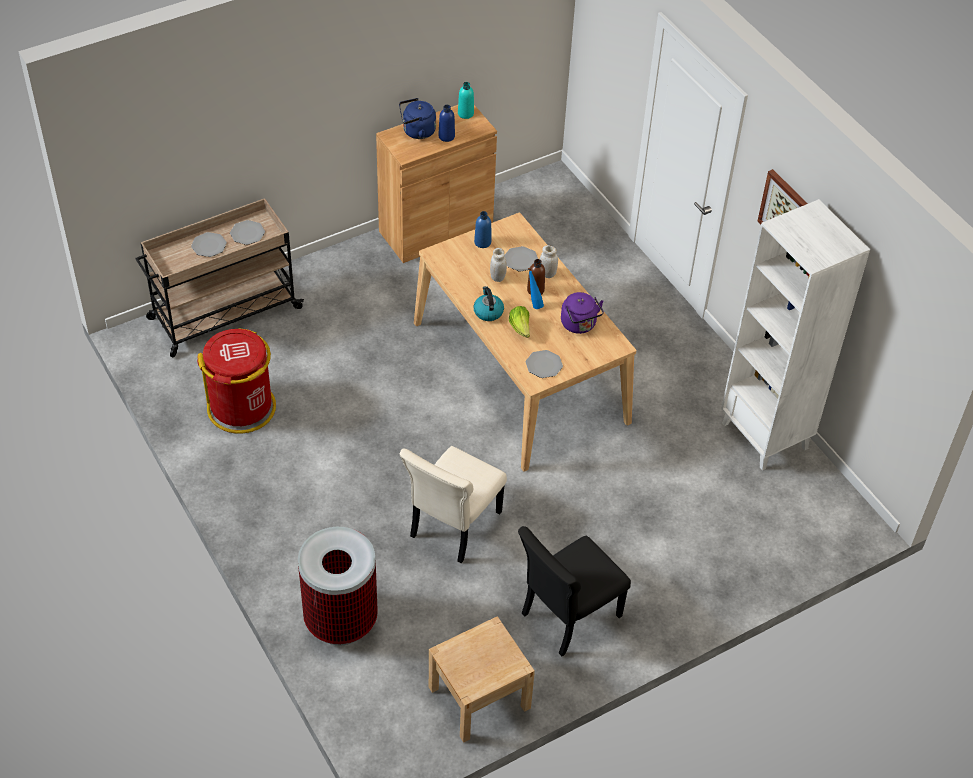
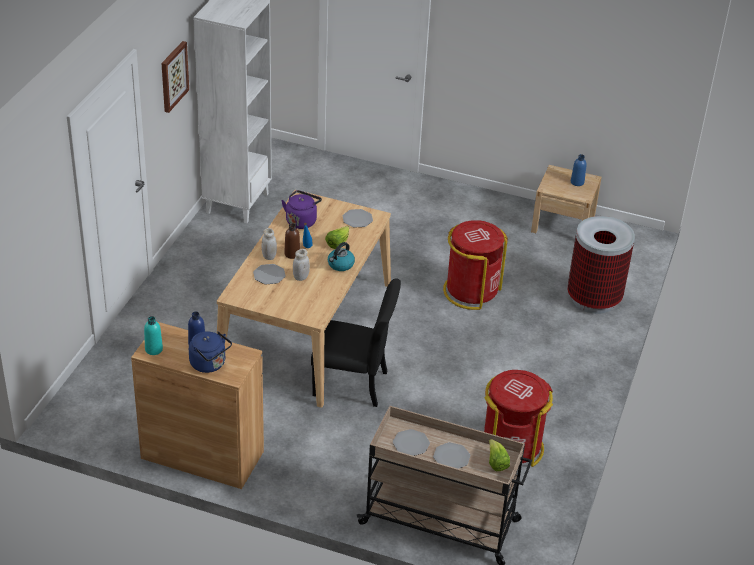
camera: 130 degrees left, 10 degrees down
(174, 265) = (496, 463): none -> lettuce
(453, 526) = (471, 291): beige chair -> red trash can
(482, 242) = (273, 302): blue bottle -> blue bottle (577, 182)
(567, 616) = (471, 218): black chair -> black chair (354, 384)

